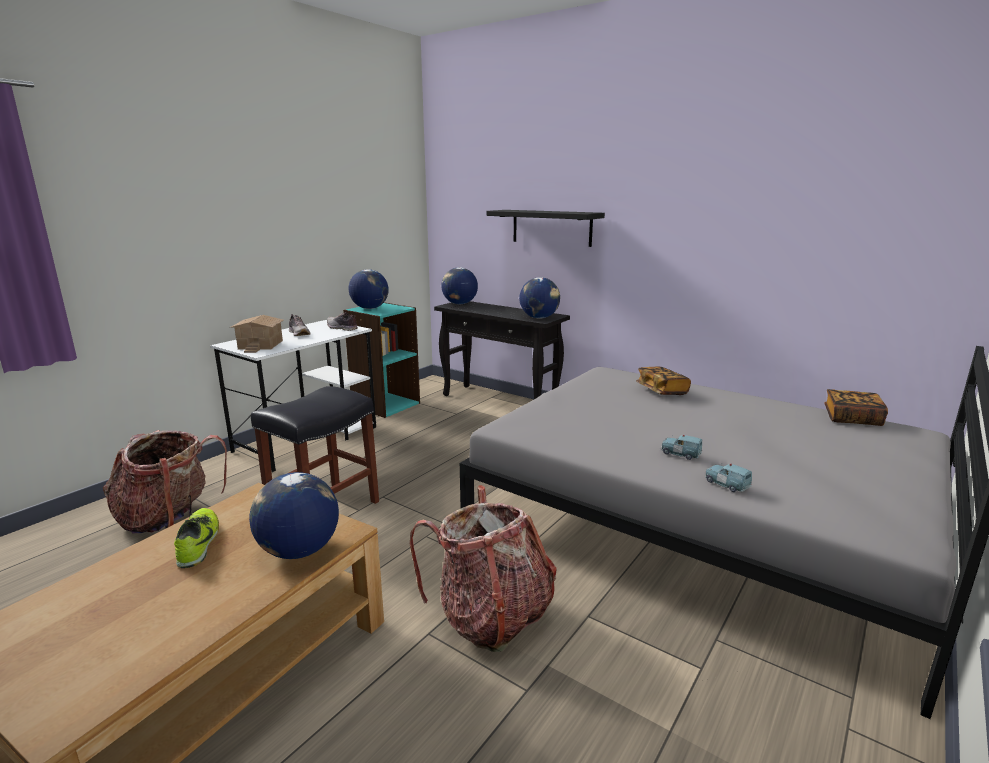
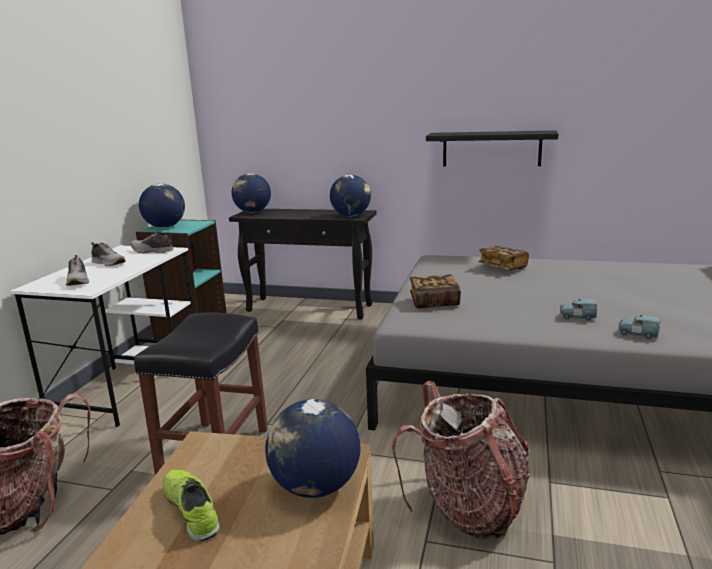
camera: 20 degrees left, 0 degrees up
(261, 345) = (79, 281): toy house -> shoe
(551, 227) = (347, 124): black shelf -> black shelf (491, 149)
(852, 418) = (664, 266): book -> book (434, 302)

